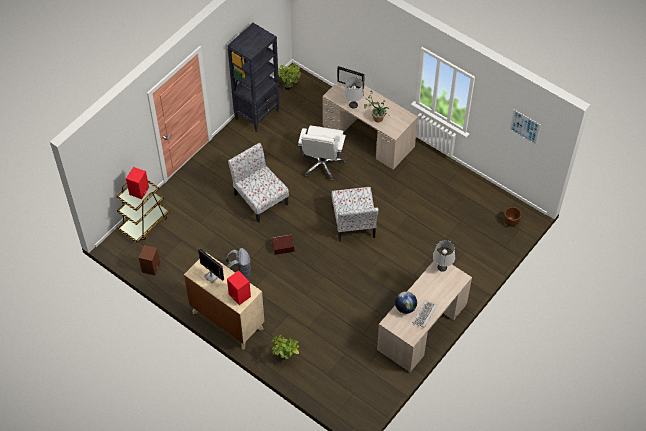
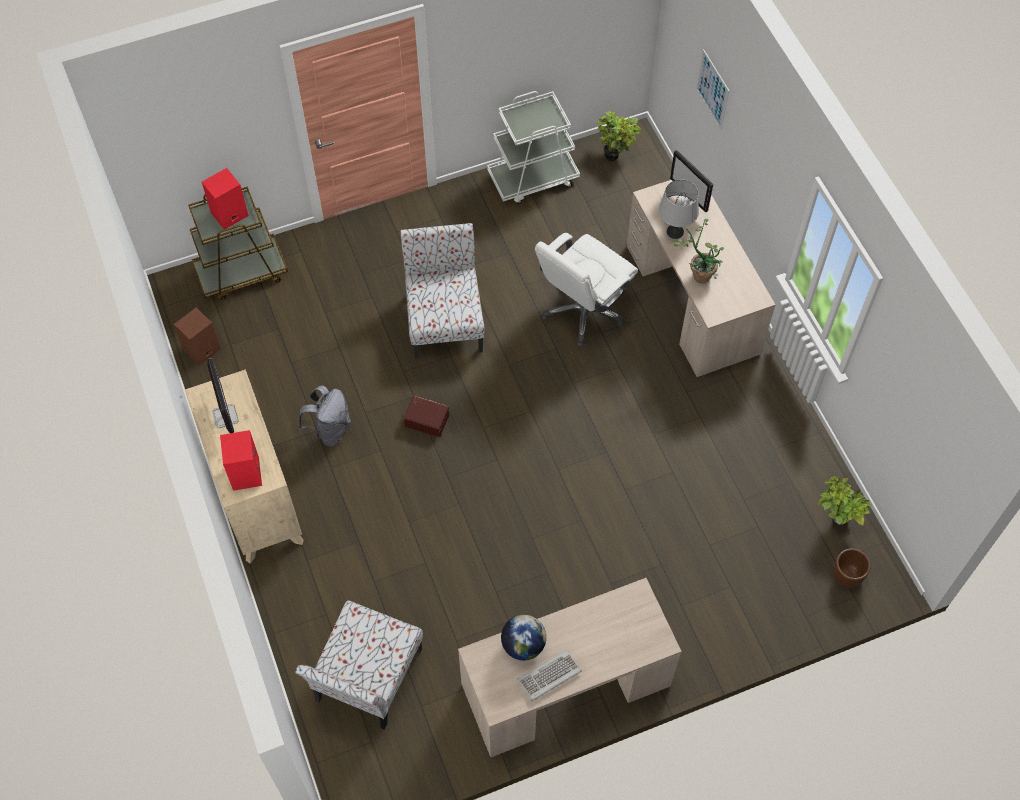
camera: 30 degrees right, 5 degrees up
(257, 114) = (533, 178): black bookcase -> white cart
(285, 357) = (304, 613): potted plant -> potted plant (835, 519)
(354, 223) = (569, 438): chair -> chair (367, 677)
(442, 267) = (638, 603): grey table lamp -> none
(525, 127) = (934, 420): picture -> picture (712, 89)

